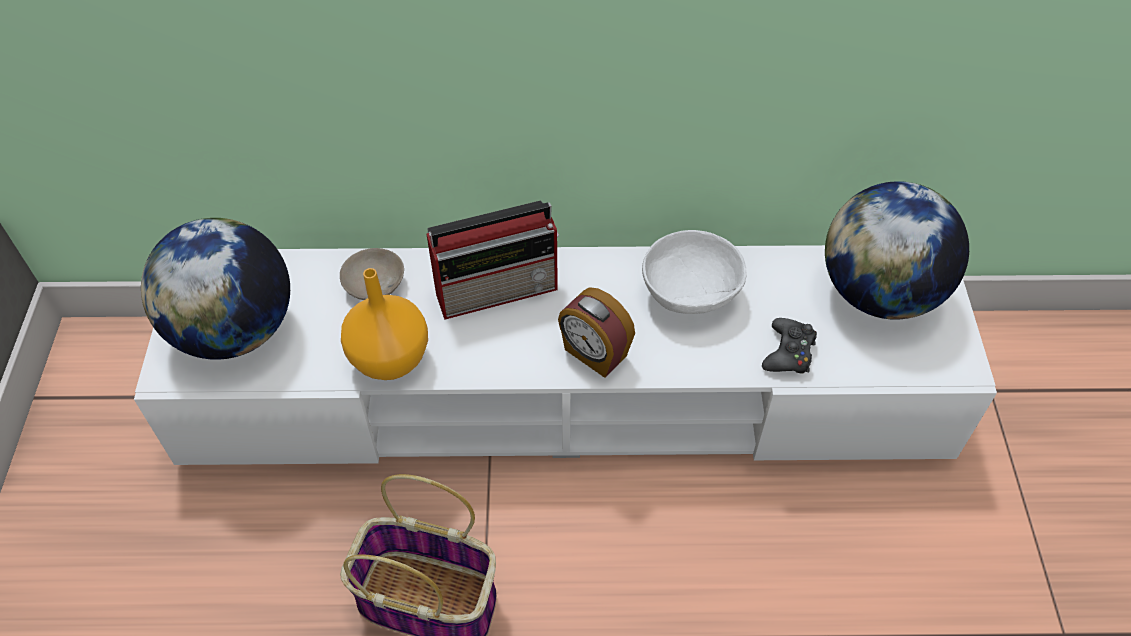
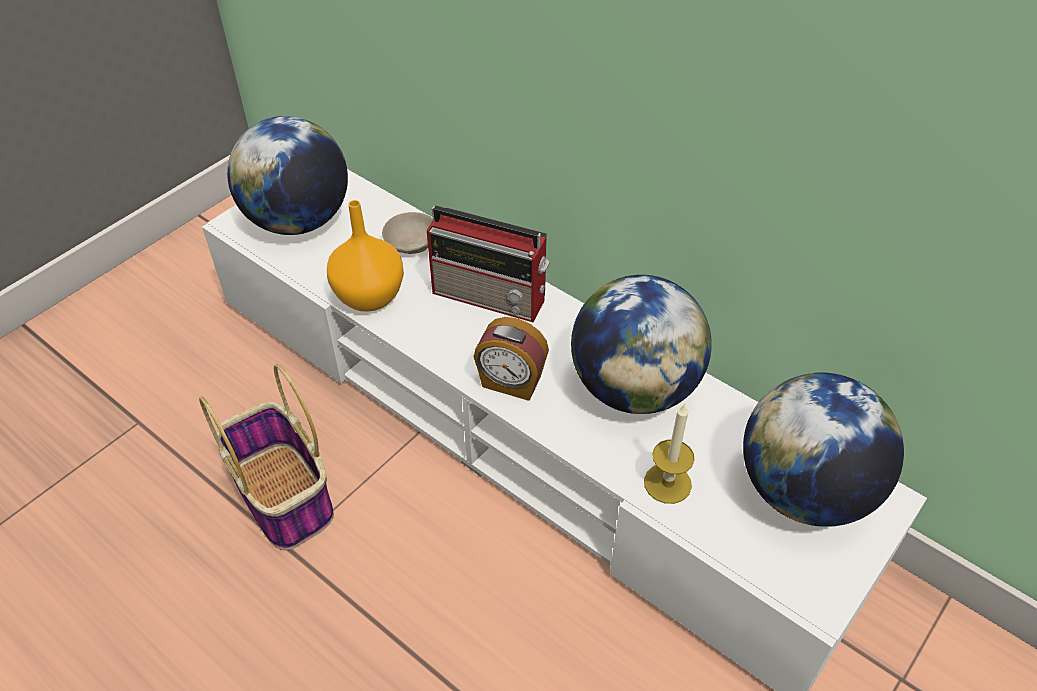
camera: 40 degrees right, 5 degrees down
(594, 354) = (511, 383): alarm clock -> alarm clock turned 60 degrees counterclockwise
(691, 293) = (634, 388): white bowl -> globe
(788, 353) = (667, 483): black game controller -> candle

